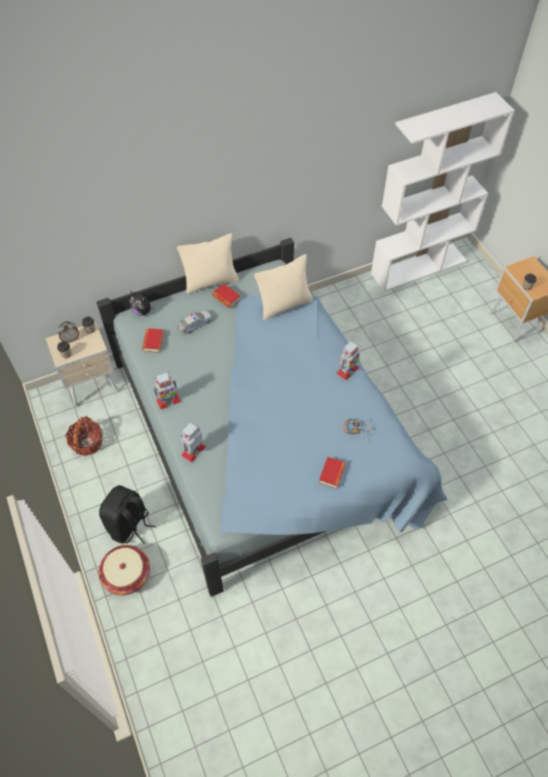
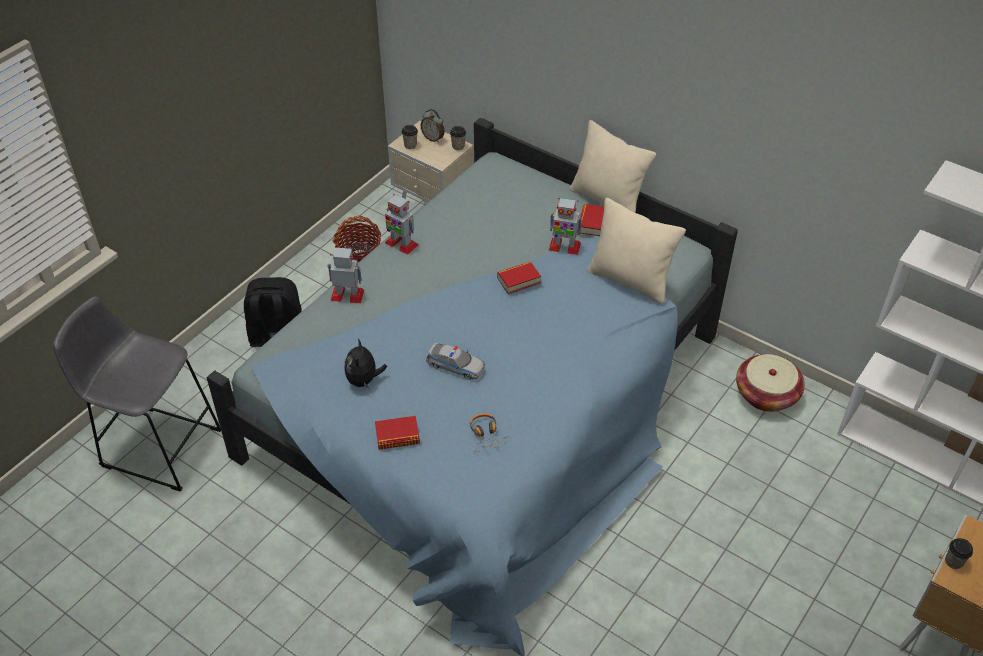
camera: 60 degrees right, 10 degrees down
(127, 575) = (215, 369): basket -> basket (766, 394)
(142, 311) = (511, 167): plush toy -> plush toy (364, 380)
(153, 342) = (473, 195): book -> book (518, 280)
(170, 640) = (156, 445): none -> grey stool
(195, 324) = (529, 216): toy car -> toy car (455, 366)
(347, 370) = (574, 386): toy robot -> toy robot (564, 246)

